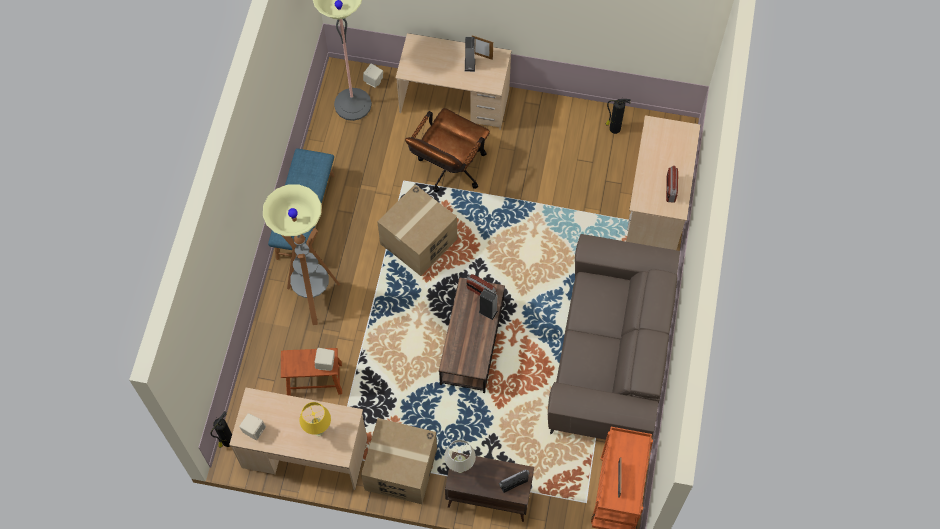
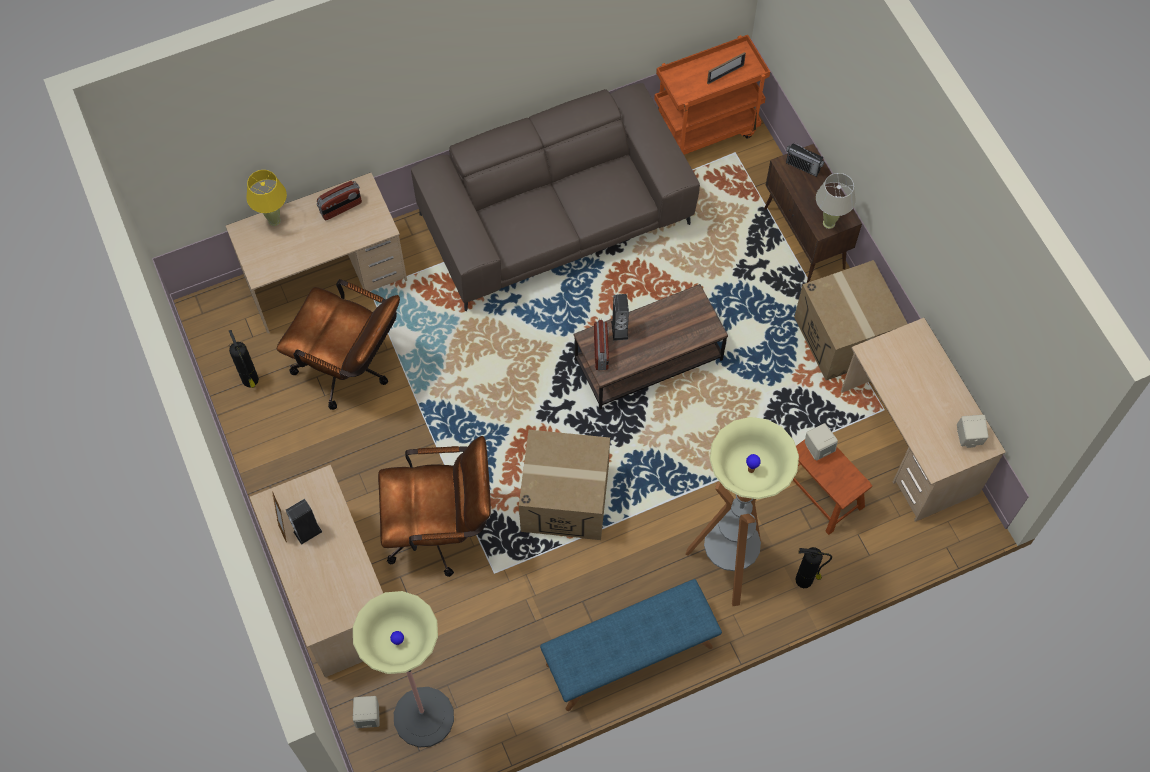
camera: 125 degrees left, 0 degrees up
(227, 441) = (965, 531): fire extinguisher -> fire extinguisher (805, 580)
(319, 431) = (912, 372): yellow table lamp -> yellow table lamp (274, 220)
(585, 181) = (350, 369): none -> brown office chair

